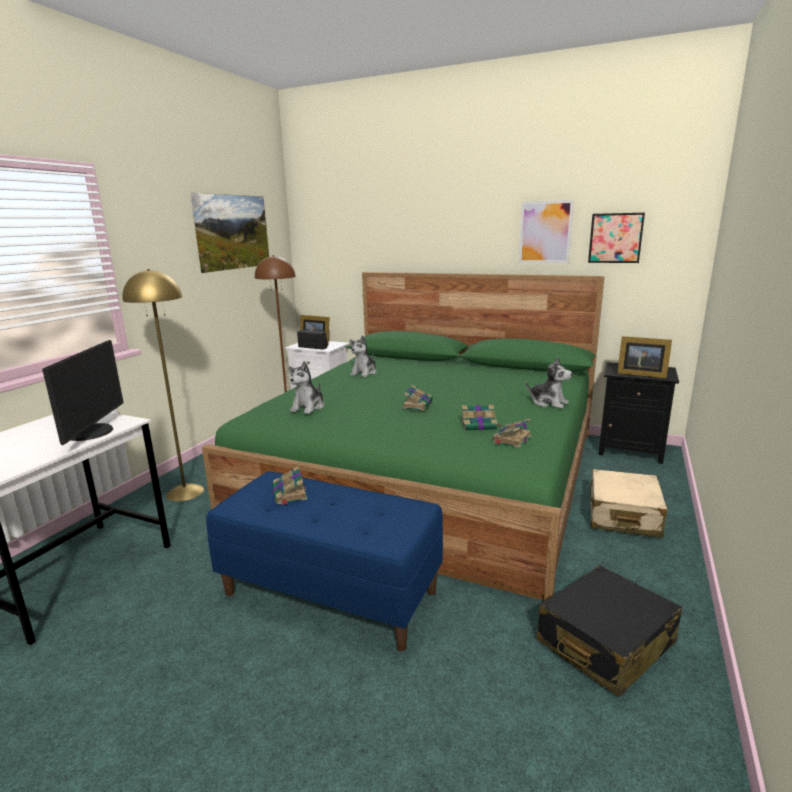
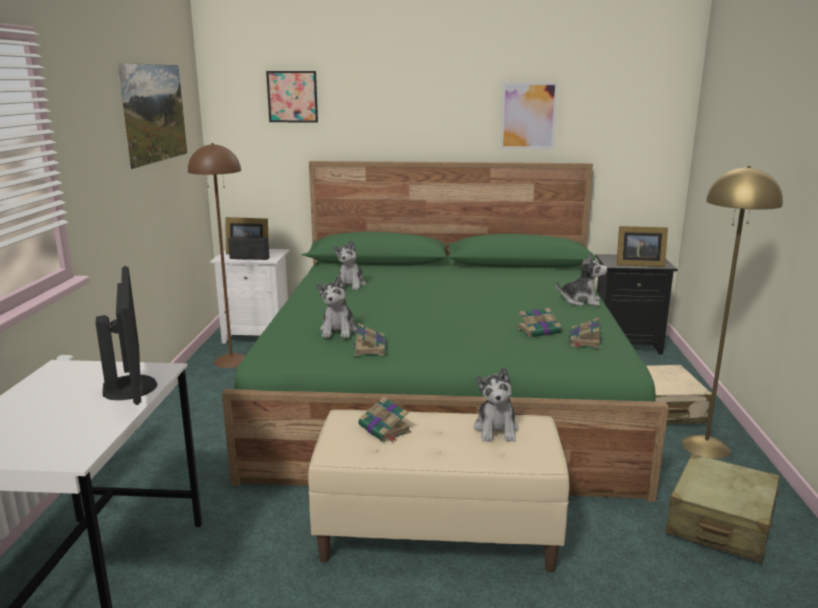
camera: 20 degrees left, 0 degrees up
(185, 492) = (161, 459): yellow floor lamp -> yellow floor lamp (705, 446)
(331, 592) = (438, 534): blue bench -> beige bench
(379, 509) = (496, 429): none -> plush toy
(417, 404) = (454, 315): book -> book (370, 348)
(605, 643) = (720, 523): black suitcase -> beige suitcase
(615, 238) = (601, 123): picture -> picture (292, 96)

